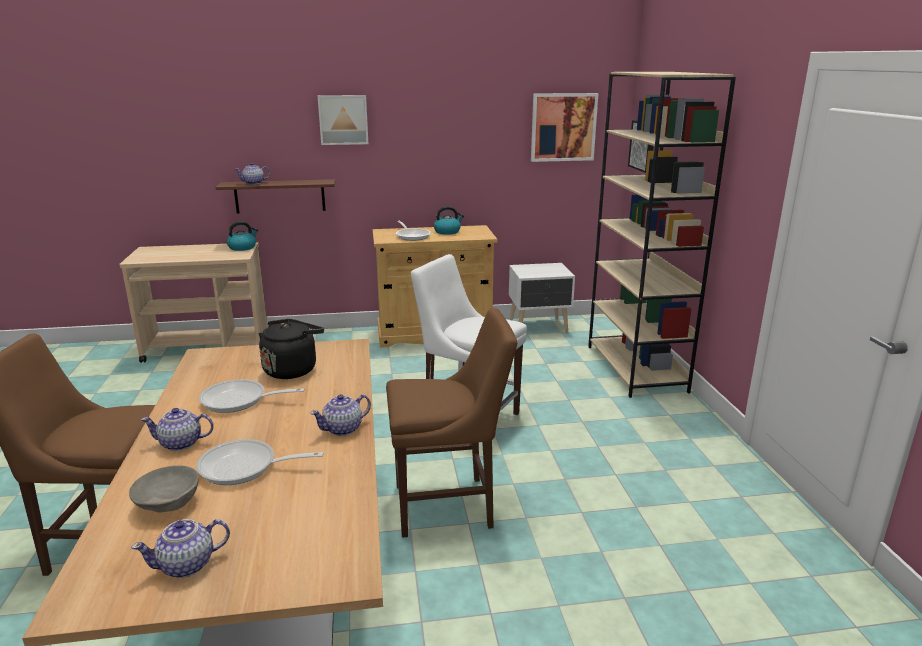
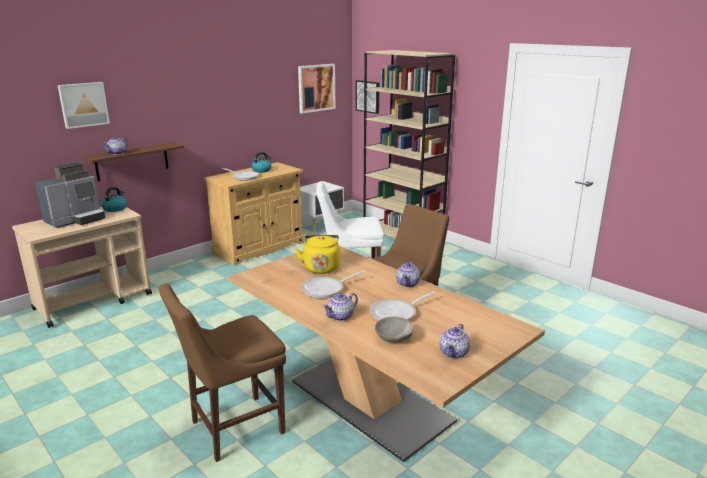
camera: 35 degrees left, 0 degrees up
(191, 252) = (76, 220): none -> coffee machine
(292, 369) = (321, 267): black kettle -> yellow kettle
(343, 120) = (177, 94): picture -> picture (83, 104)

